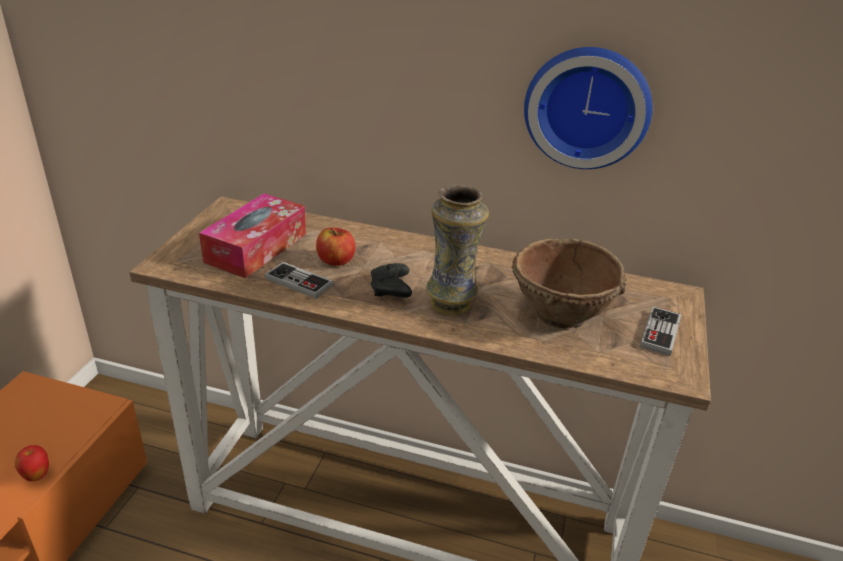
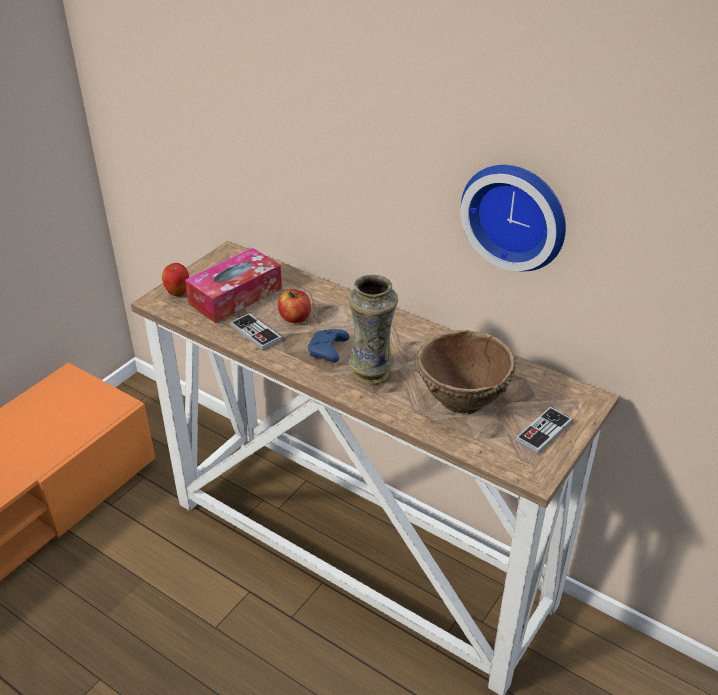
camera: 20 degrees right, 5 degrees up
(37, 476) = (58, 452): apple -> apple (178, 293)
(391, 289) = (328, 352): black game controller -> blue game controller

